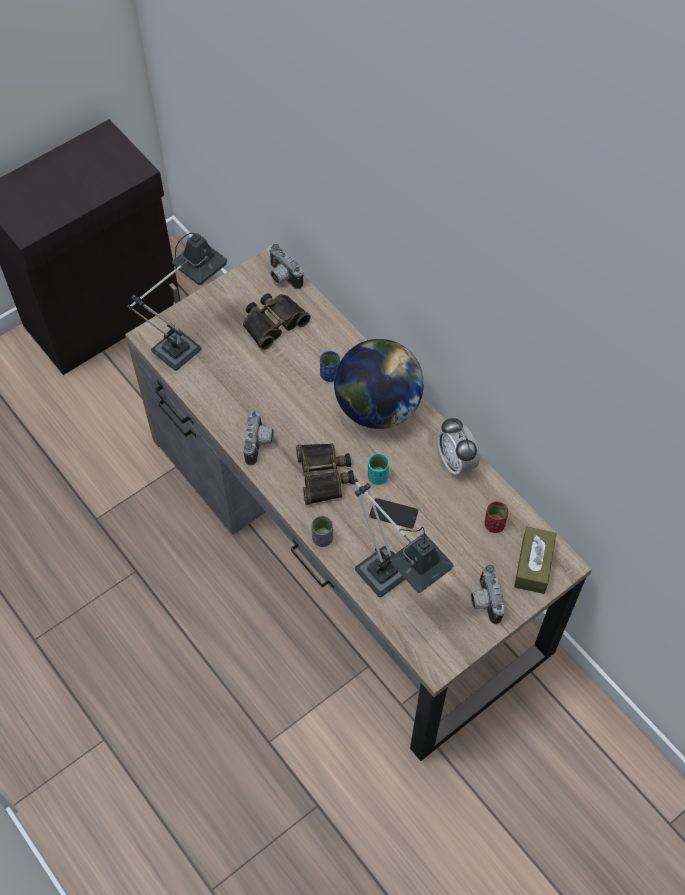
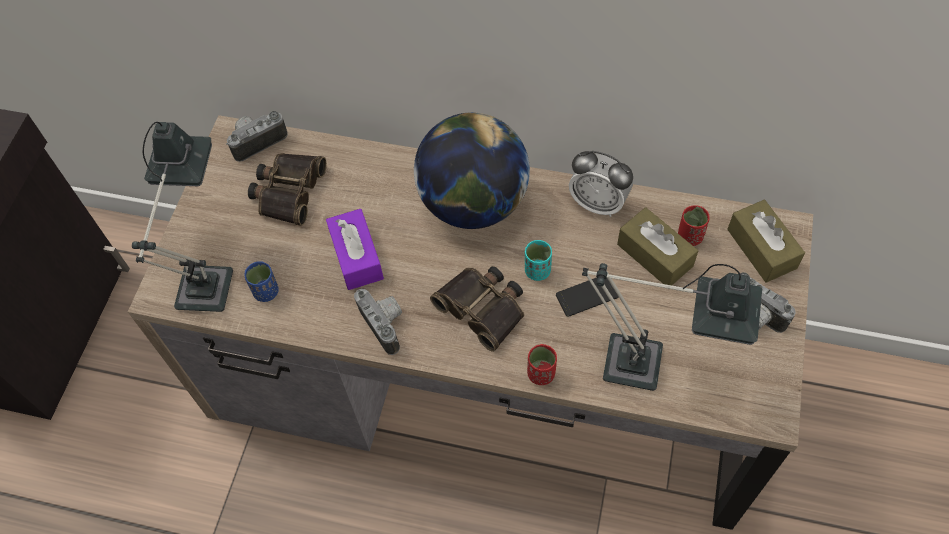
camera: 35 degrees left, 0 degrees up
(278, 391) = (356, 257): none -> purple tissue box
(282, 277) = (257, 141): camera -> camera turned 135 degrees clockwise
(322, 538) = (541, 374): grey cup -> red cup
(330, 375) = (395, 204): blue cup -> blue cup (266, 291)
(460, 519) = (654, 255): none -> brown tissue box

